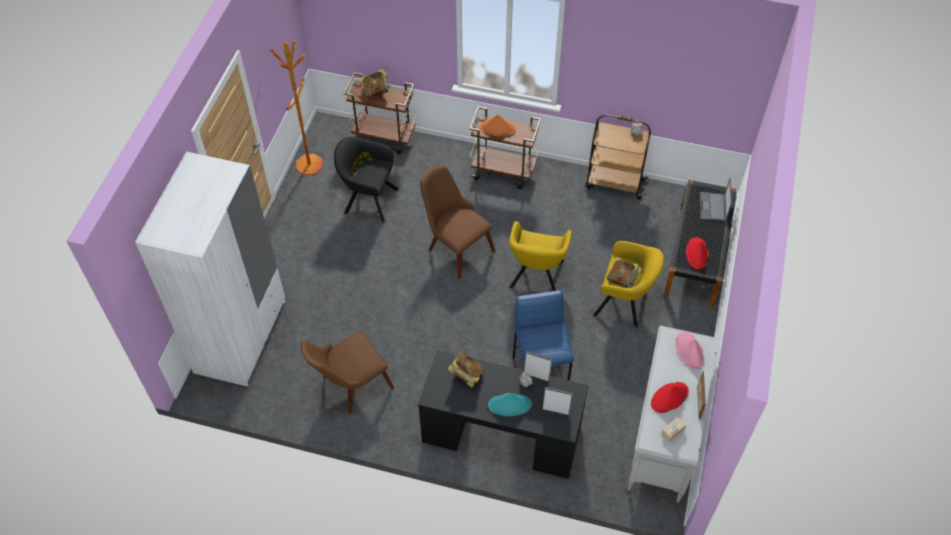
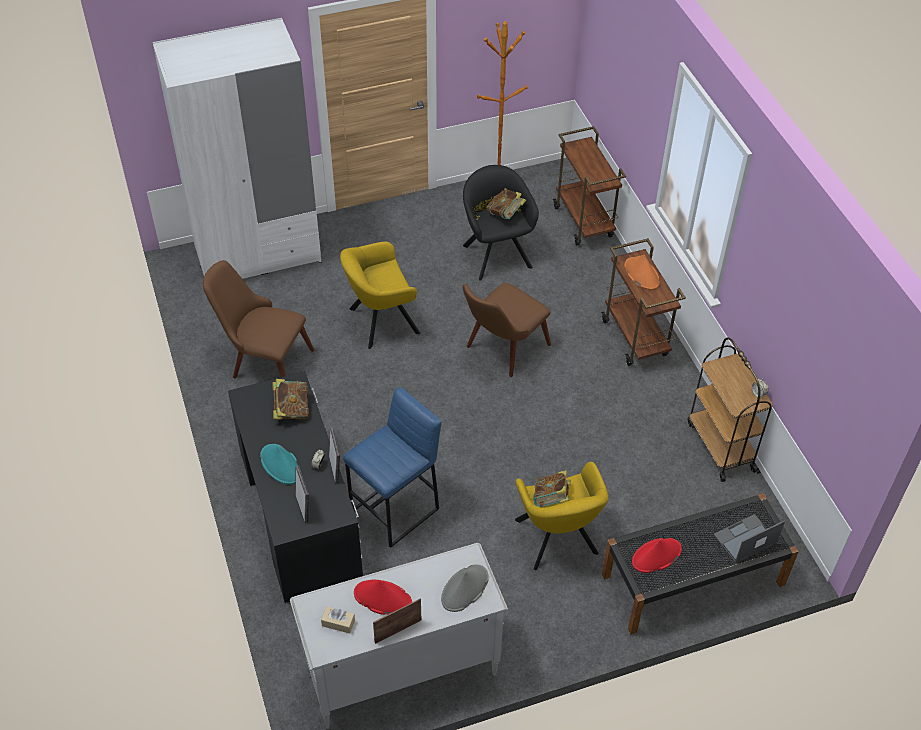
camera: 55 degrees right, 5 degrees down
(376, 91) = (593, 159): book -> book (505, 214)
(455, 246) = (501, 351): brown chair -> brown chair turned 150 degrees counterclockwise
(536, 277) = (522, 440): yellow armchair -> yellow armchair (380, 322)
(690, 351) = (464, 589): pink hat -> grey hat

